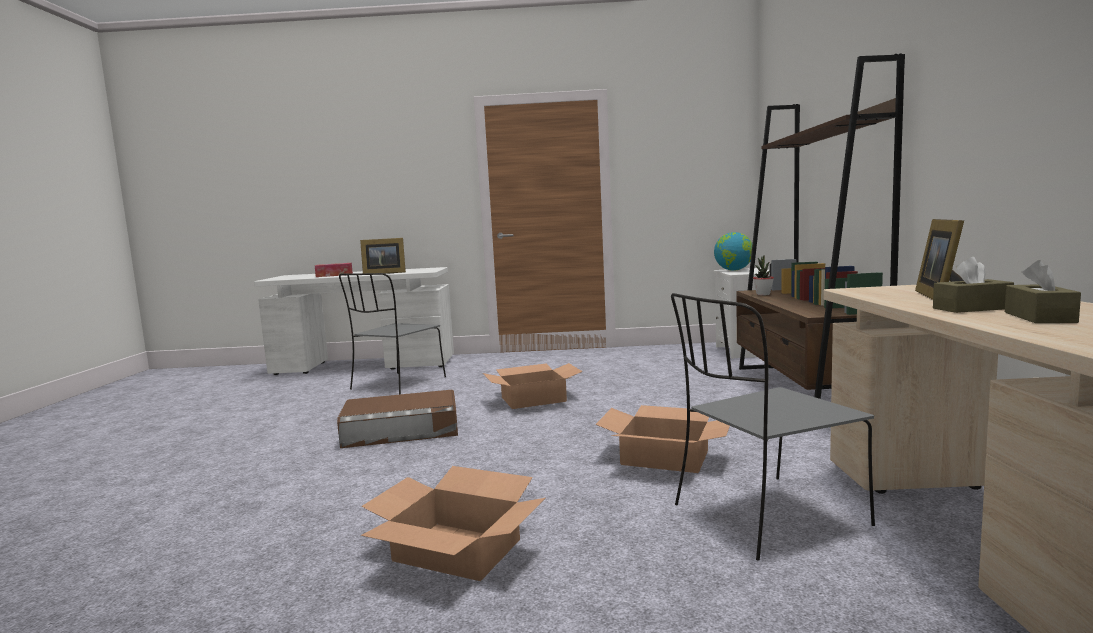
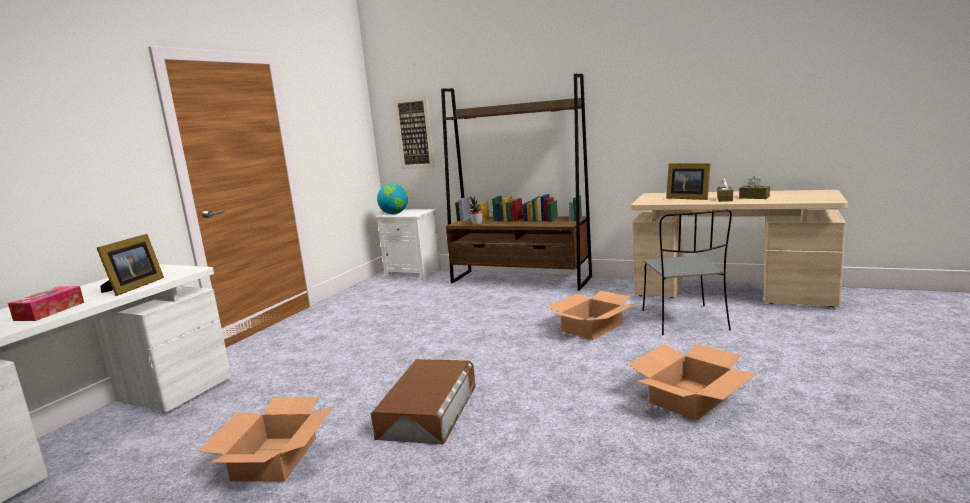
camera: 65 degrees left, 5 degrees up
(397, 384) = (248, 409): grey chair -> none
(533, 399) = (419, 349): cardboard box -> cardboard box (275, 459)
(776, 169) = (414, 133): none -> picture

